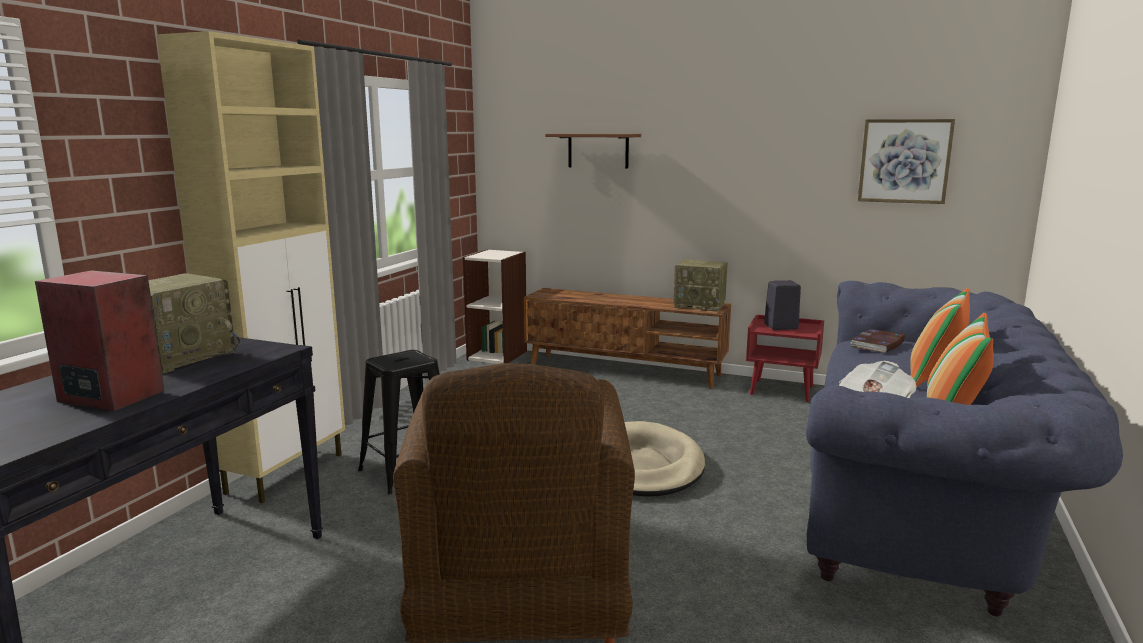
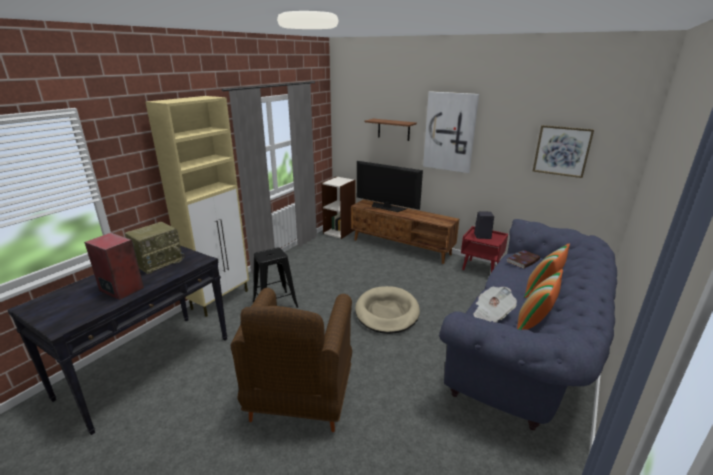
camera: 10 degrees right, 10 degrees up
(593, 296) = (387, 207): none -> television
(700, 305) = (441, 219): radio -> none
(703, 146) = (450, 132): none -> picture

